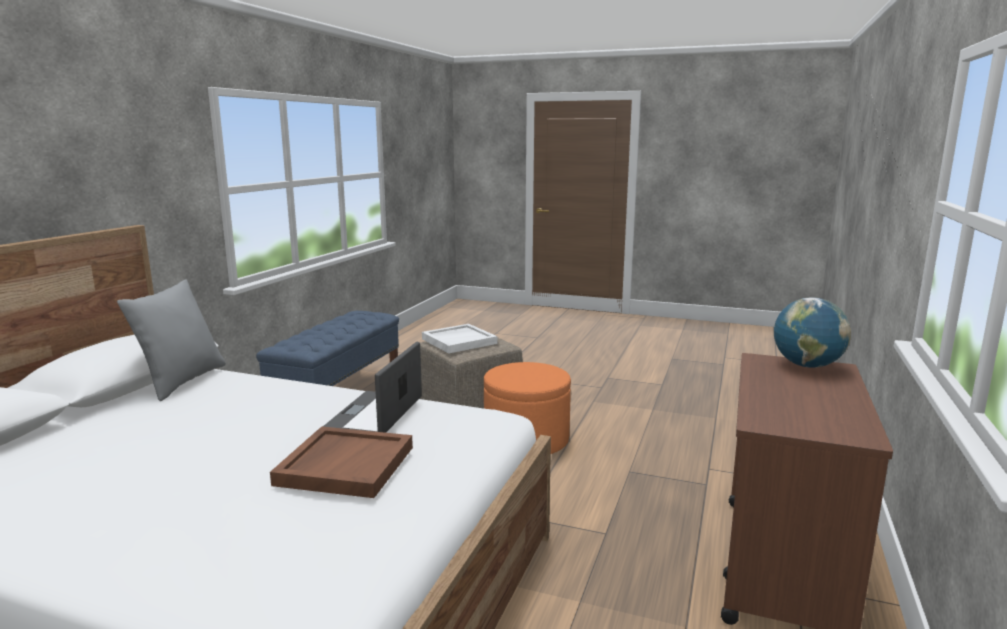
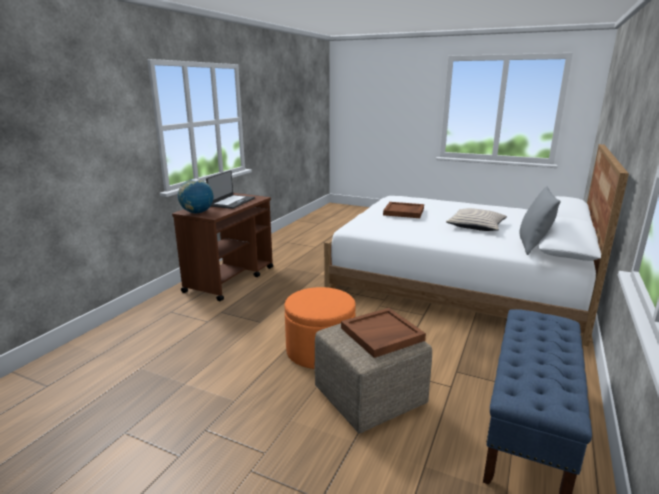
camera: 175 degrees left, 5 degrees up
(207, 427) = (476, 226): none -> beige pillow
(375, 416) = (405, 227): laptop -> laptop (231, 202)
(459, 341) = (381, 334): white tray -> brown tray

